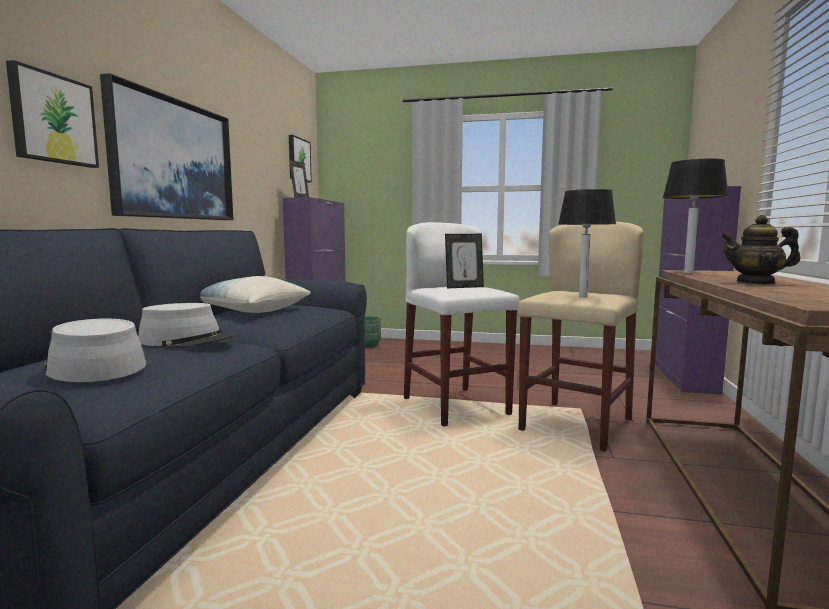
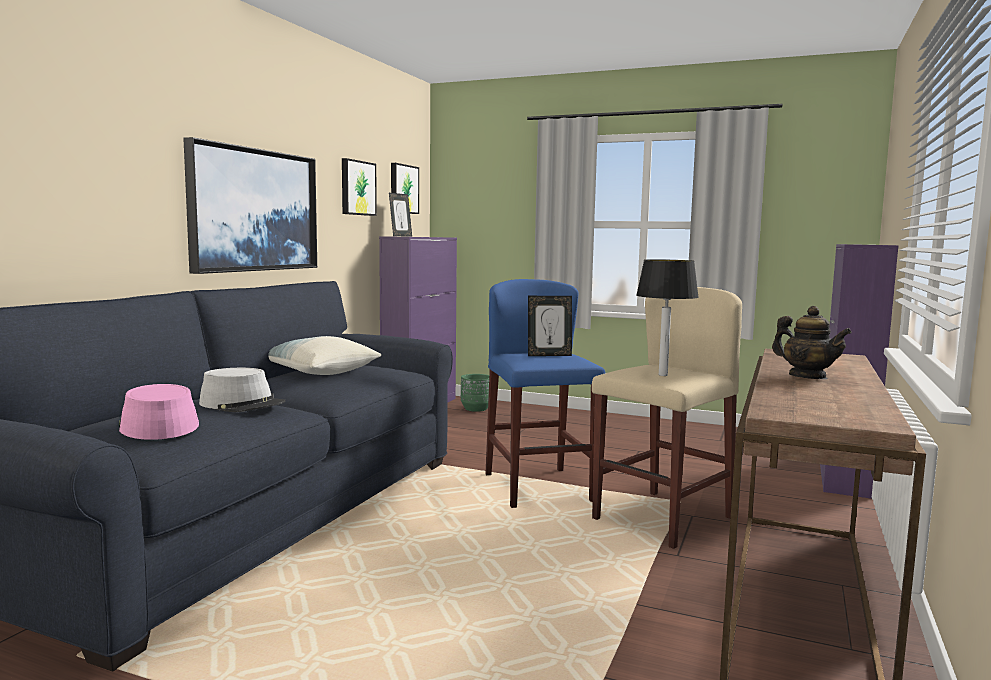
camera: 10 degrees right, 0 degrees up
(52, 119) = (139, 188): picture -> picture (357, 188)
(94, 366) = (157, 425): grey hat -> pink hat
(455, 406) = (538, 487): white stool -> blue stool
(688, 272) = (778, 356): table lamp -> none
(756, 282) = (807, 377): teapot -> teapot turned 150 degrees counterclockwise

